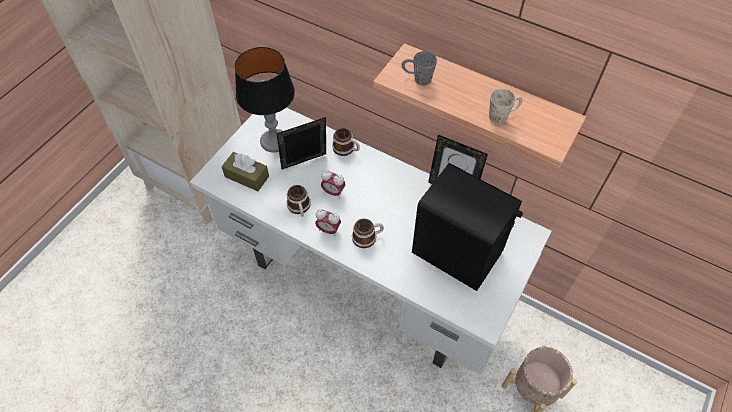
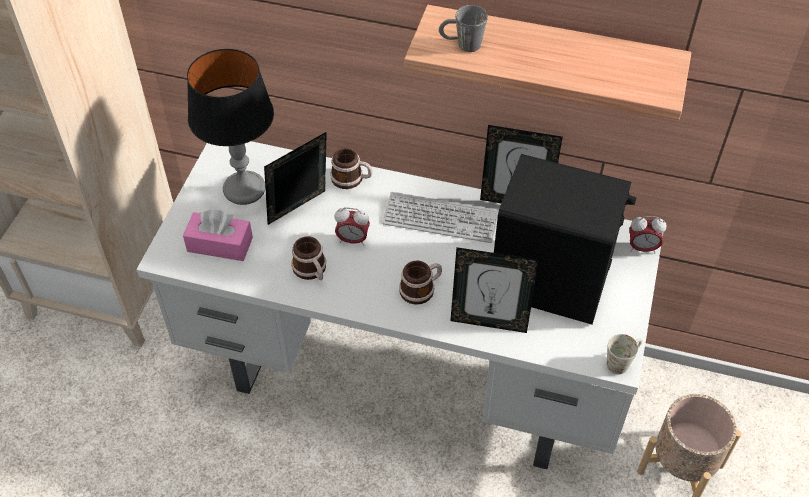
camera: 15 degrees left, 5 degrees down
(247, 176) = (220, 244): brown tissue box -> pink tissue box
(328, 230) = (363, 291): alarm clock -> alarm clock (642, 248)
(396, 190) = (440, 219): none -> keyboard
(406, 271) = (489, 321): none -> picture frame
(503, 115) = (588, 70): white mug -> white mug (622, 361)

